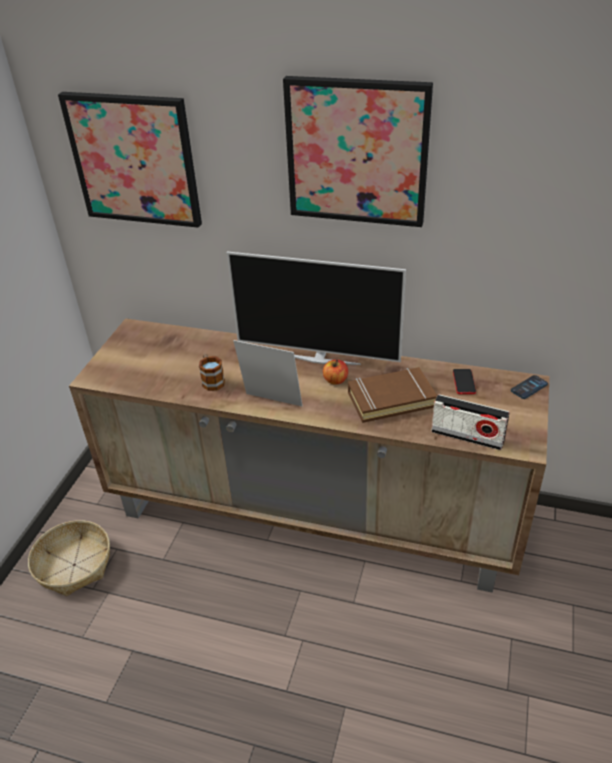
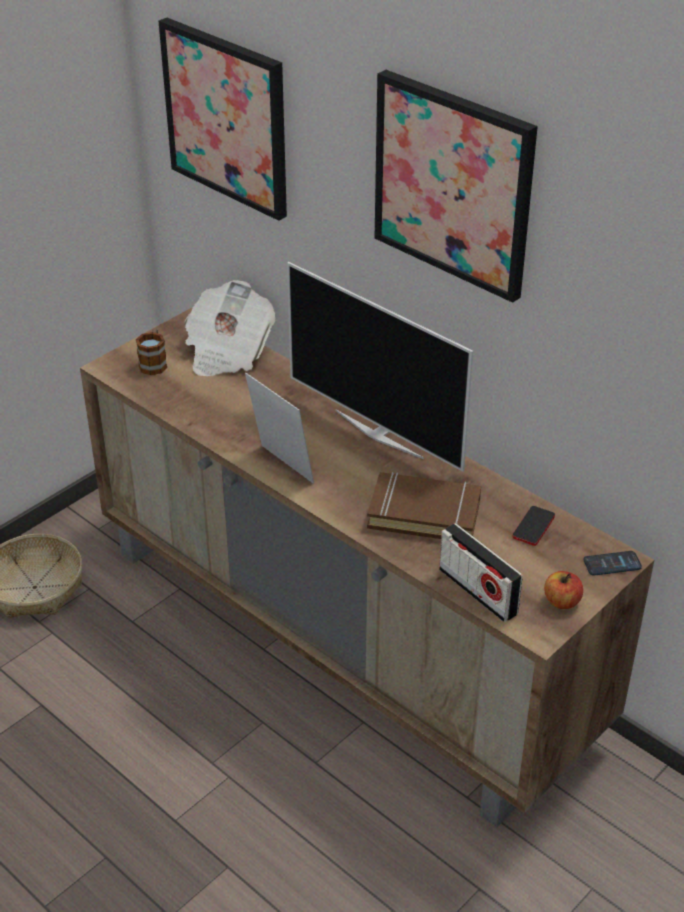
camera: 25 degrees right, 0 degrees up
(173, 340) = (227, 351): none -> newspaper
(212, 380) = (235, 416): mug -> mug (154, 363)
(335, 380) = (377, 467): apple -> apple (561, 601)

